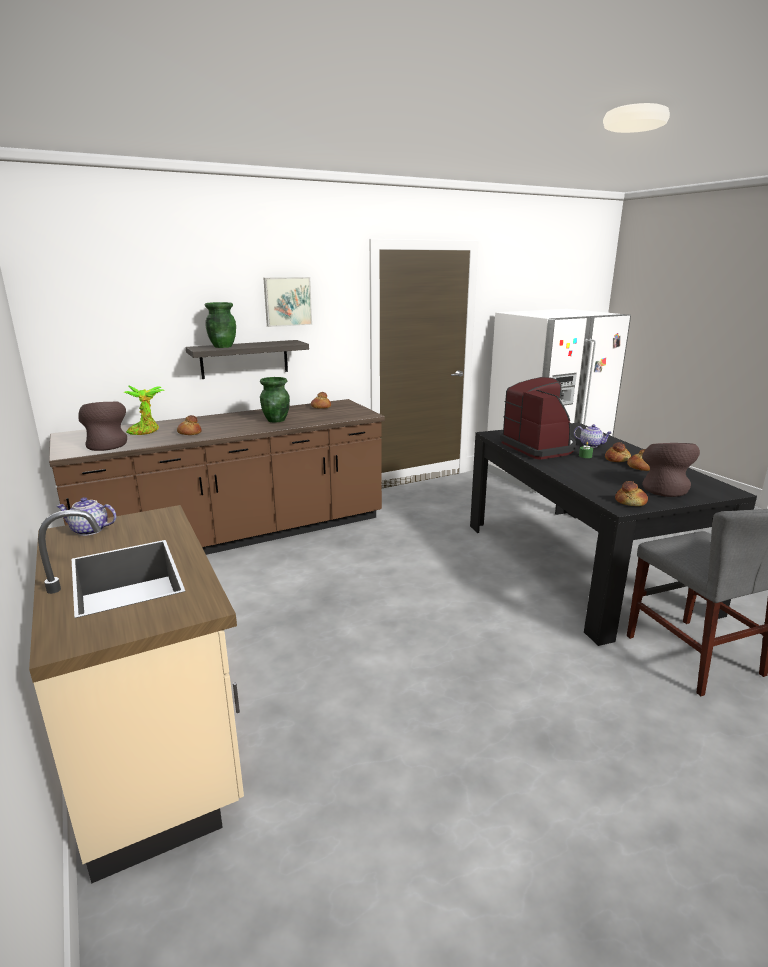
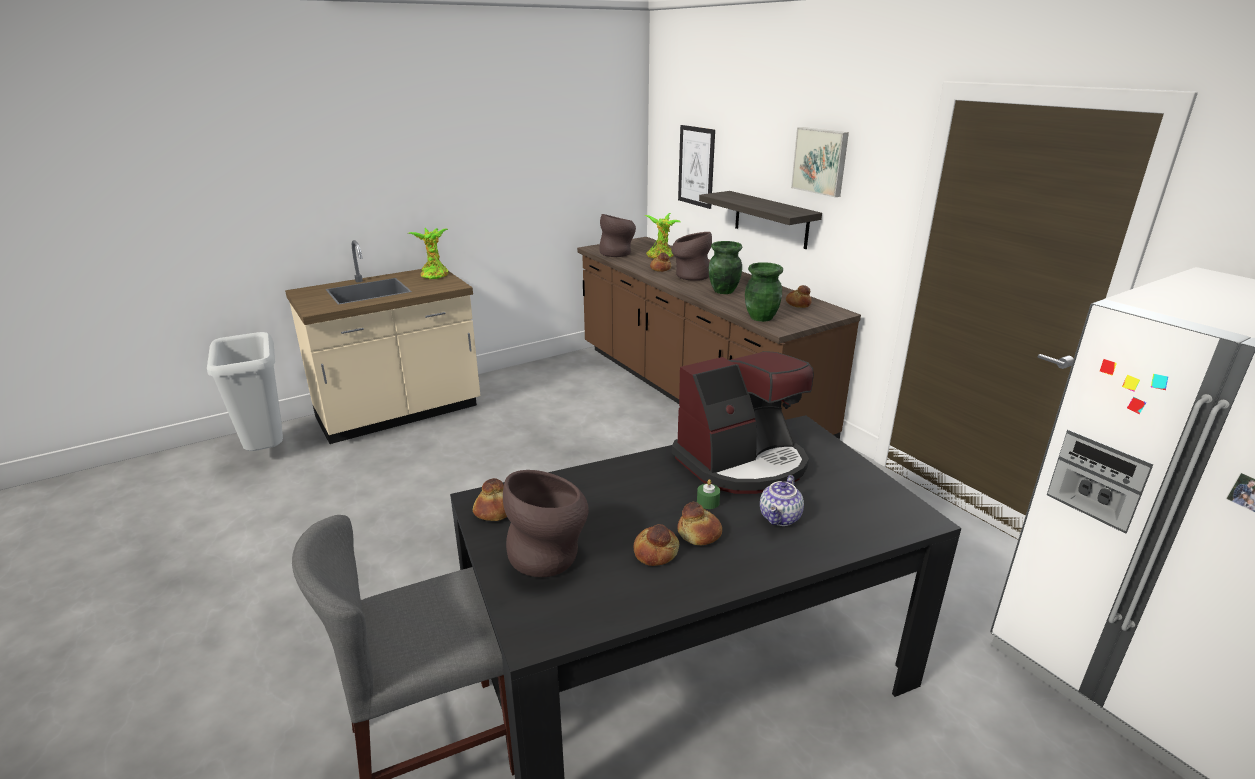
camera: 85 degrees right, 5 degrees up
(89, 531) = (434, 274): teapot -> potted plant
(125, 333) = (696, 166): none -> picture
(212, 930) = (268, 451): none -> grey trash can
(222, 346) = (737, 198): green vase -> green vase (761, 317)
(222, 426) = (690, 275): none -> brown vase

